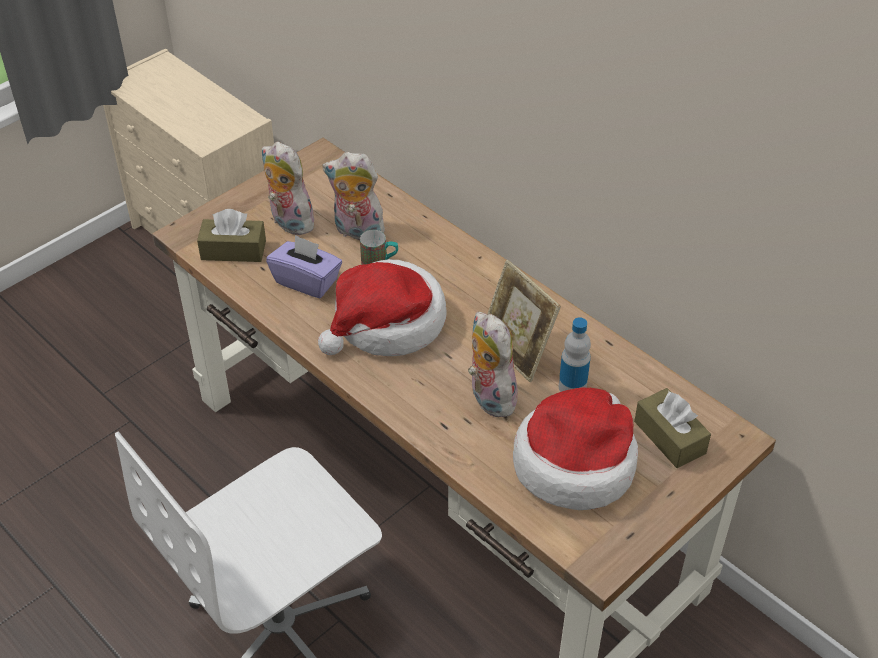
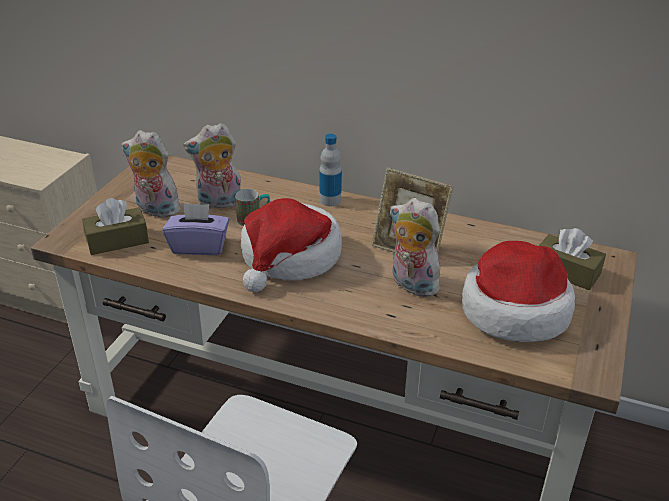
camera: 25 degrees left, 10 degrees down
(572, 387) = (469, 260): bottle -> bottle (330, 200)

